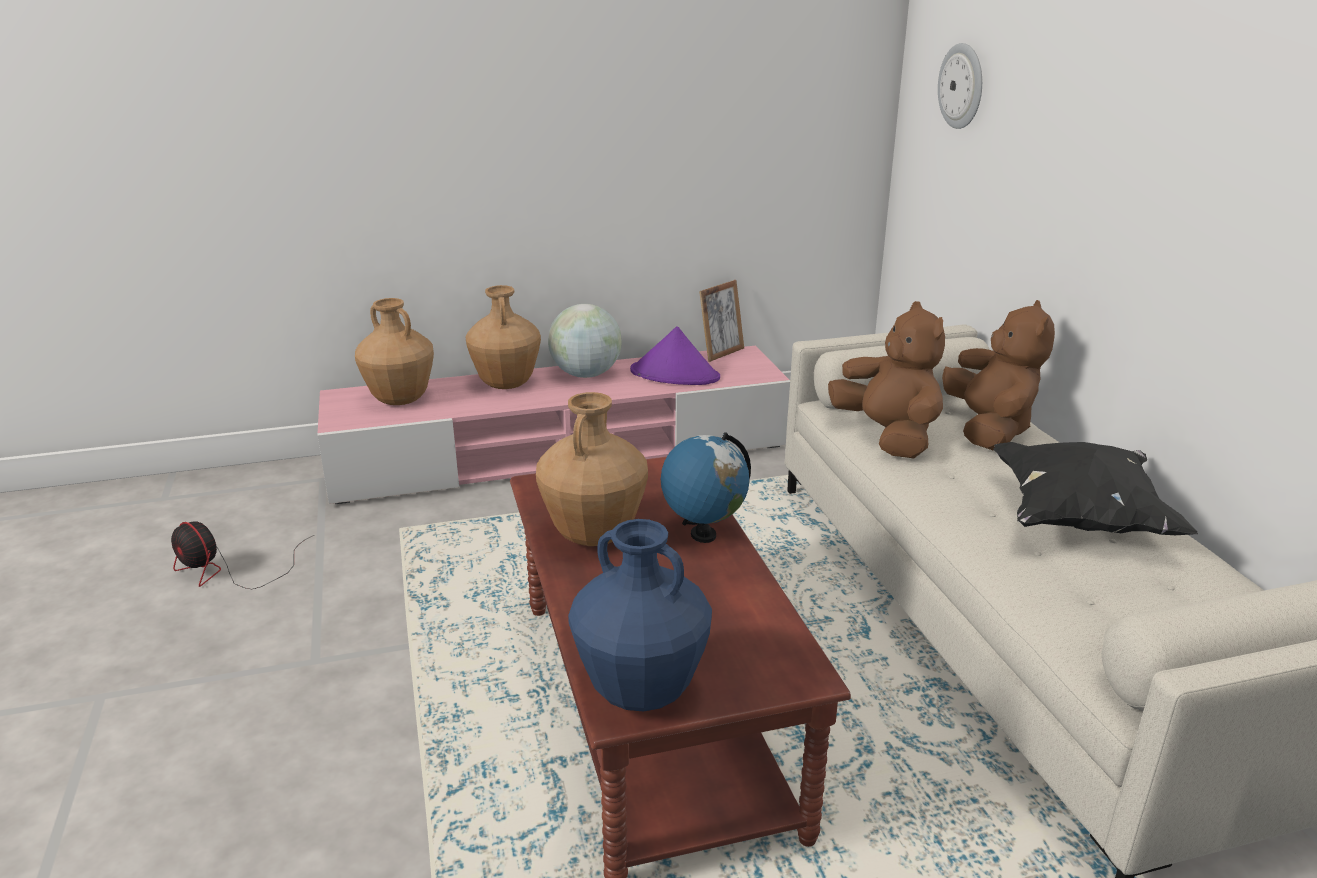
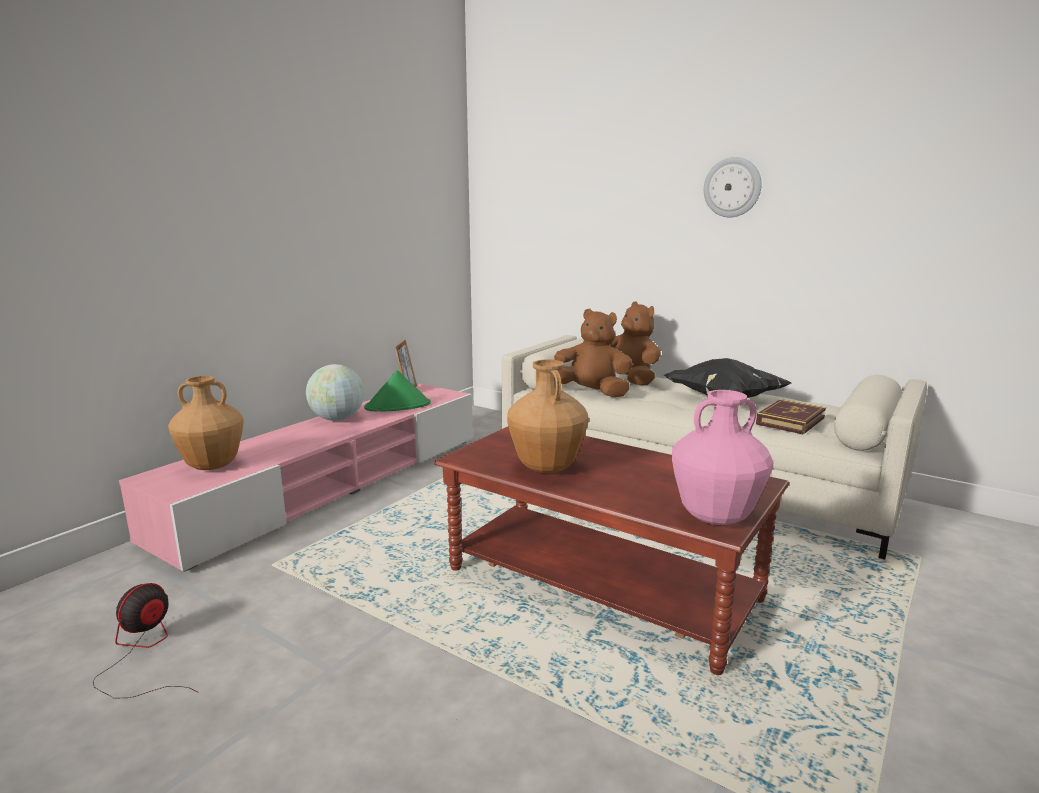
camera: 40 degrees left, 10 degrees down
(227, 571) = (143, 653): fan -> fan turned 120 degrees clockwise
(506, 385) = (287, 437): brown vase -> none
(640, 692) = (714, 518): blue vase -> pink vase
(675, 375) = (398, 406): purple hat -> green hat
(703, 535) = (601, 449): globe -> none
(962, 86) = (529, 200): wall clock -> wall clock (732, 187)
(1106, 601) = (790, 421): none -> book

